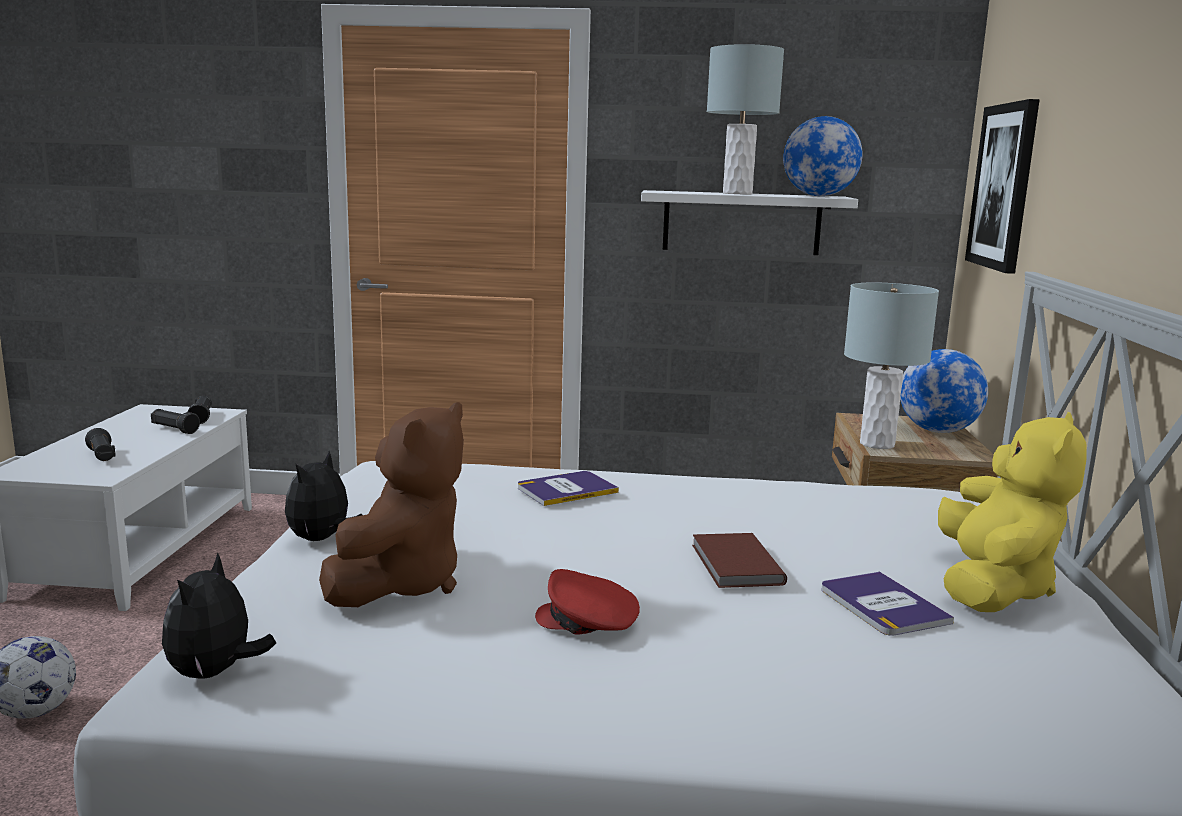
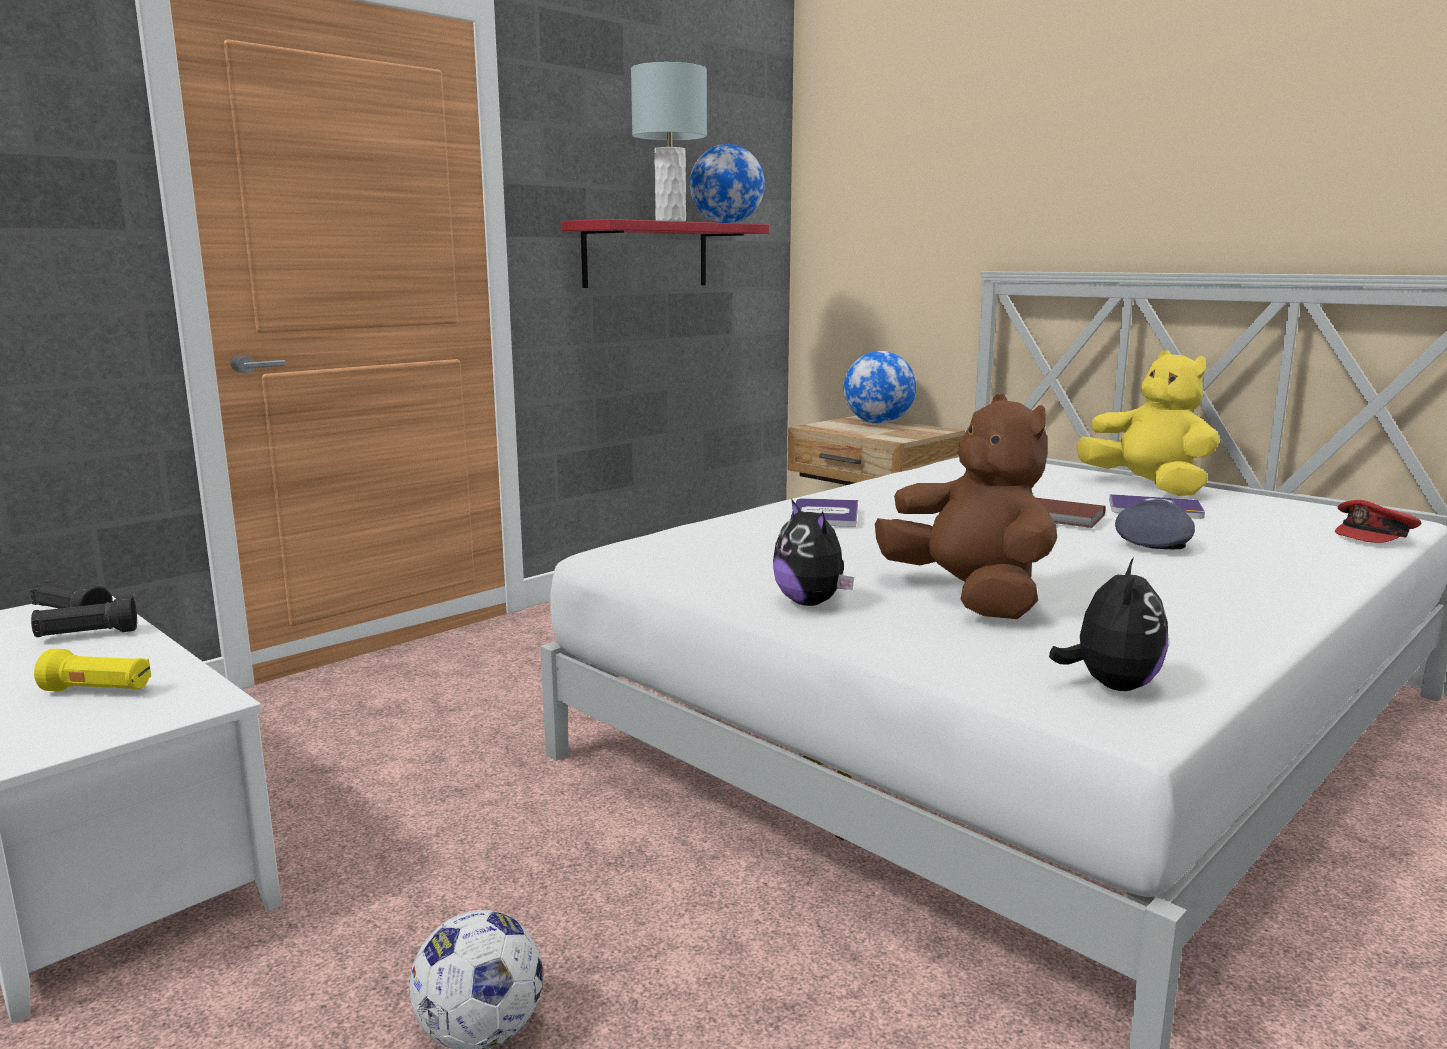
camera: 50 degrees left, 0 degrees up
(102, 456) = (98, 691): black flashlight -> yellow flashlight
(215, 673) = (1111, 685): plush toy -> plush toy turned 120 degrees counterclockwise
(587, 622) = (1121, 565): red cap -> red cap (1374, 534)
(704, 624) = (1152, 543): none -> grey cap
(741, 223) = (646, 255): white shelf -> red shelf
(877, 444) = (883, 436): grey table lamp -> none
(1003, 186) = (879, 210): picture -> none

